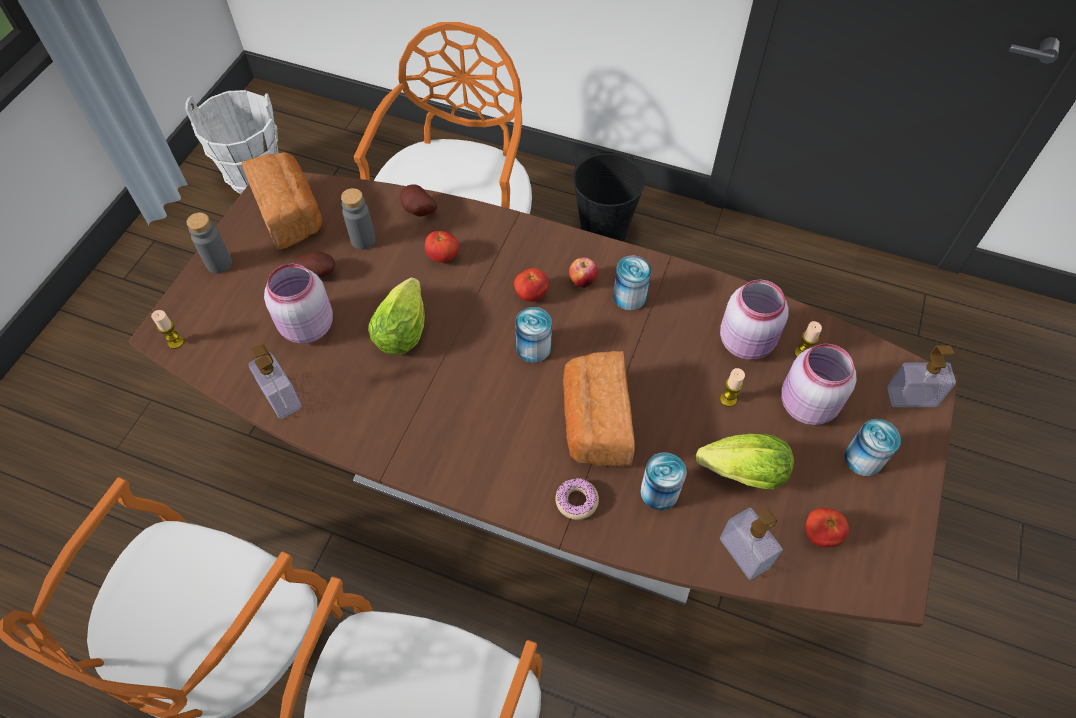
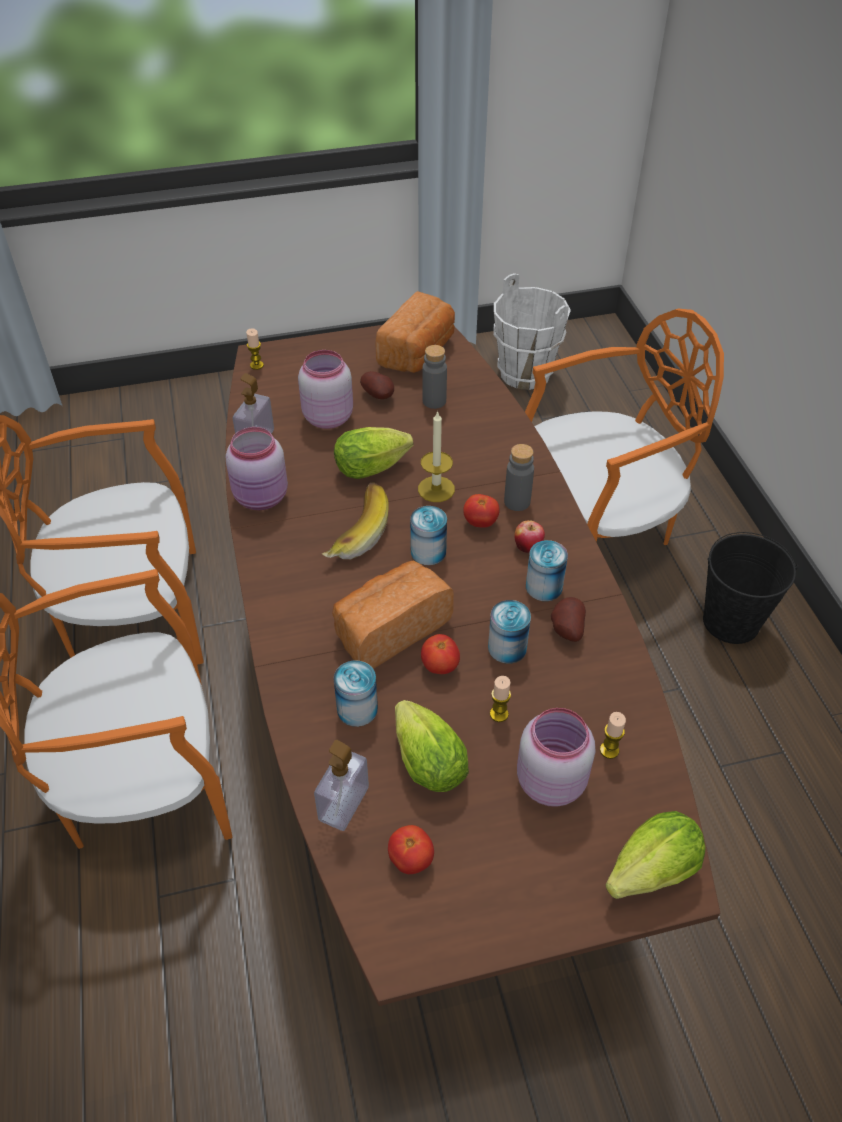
camera: 55 degrees right, 10 degrees down
(219, 264) = (339, 346): grey bottle -> grey bottle (517, 502)
(418, 211) = (493, 414): potato -> potato (565, 629)
(443, 256) = (464, 451): tomato -> tomato (440, 666)
(467, 386) = (354, 532): none -> banana
(468, 301) = (436, 489): none -> candle
(576, 501) = (303, 656): donut -> none
(747, 342) = (579, 699): pink jar -> pink jar (262, 498)
(863, 459) = (529, 861): can -> can (507, 647)
(911, 397) = (646, 875): soap dispenser -> lettuce

